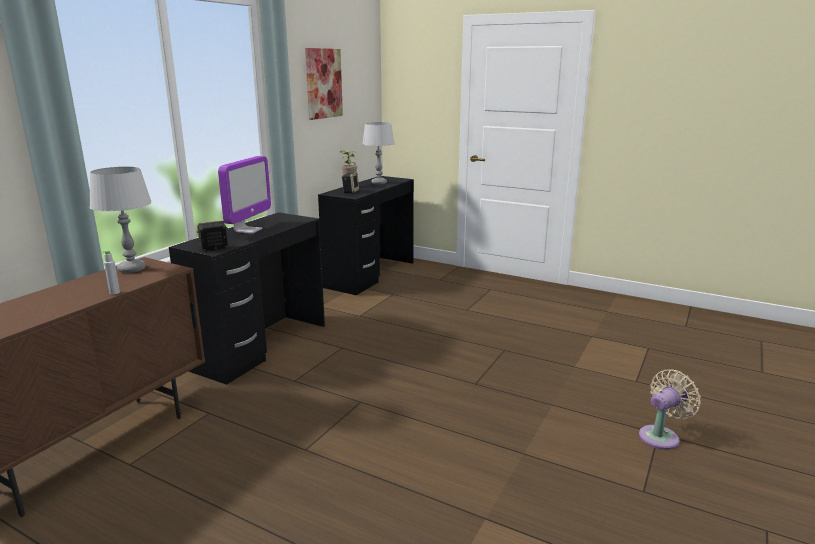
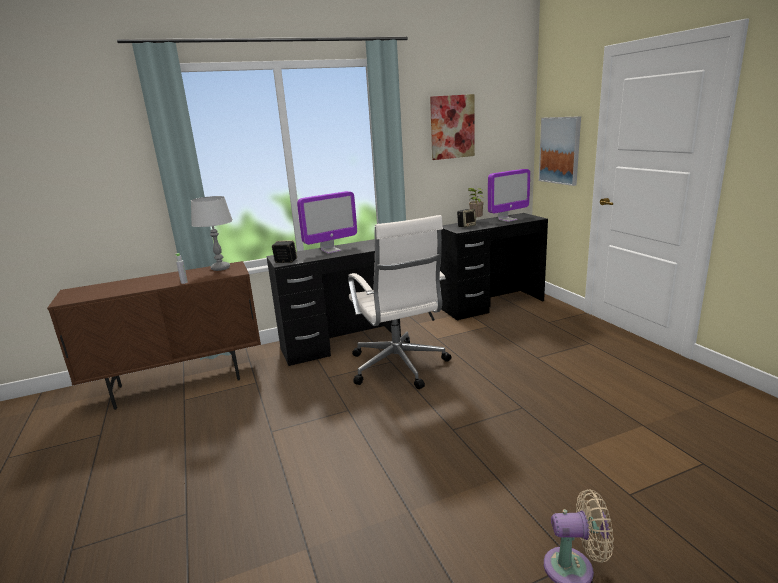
camera: 40 degrees right, 0 degrees up
(357, 350) = (399, 367): none -> white office chair
(379, 183) = (507, 220): grey table lamp -> monitor
(416, 111) = (560, 150): none -> picture

